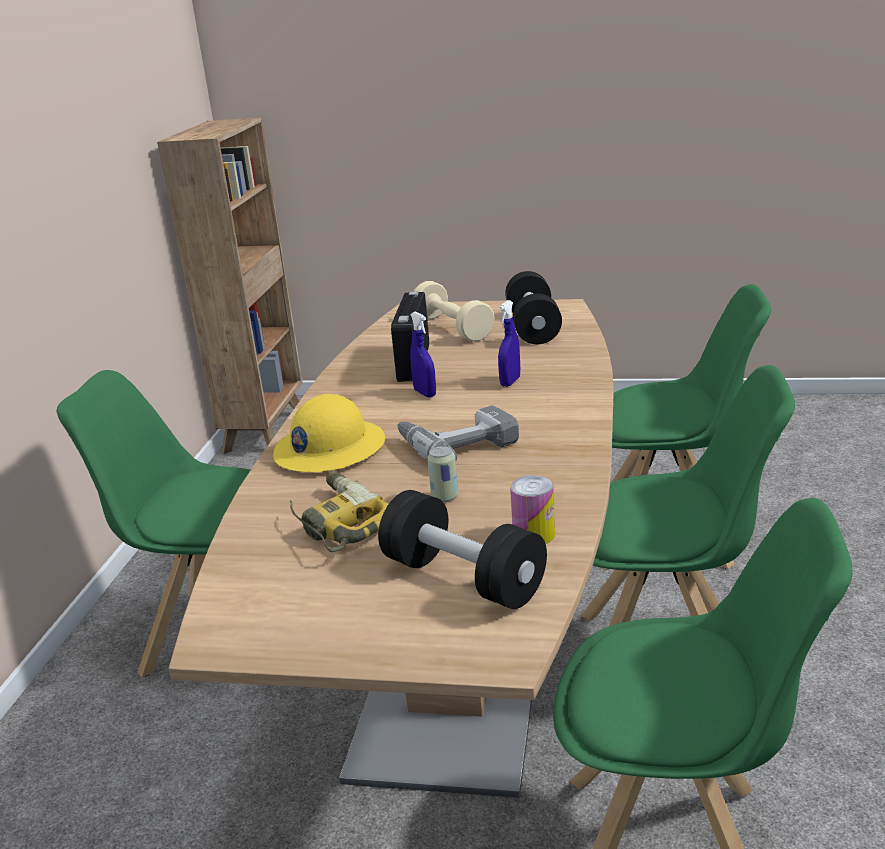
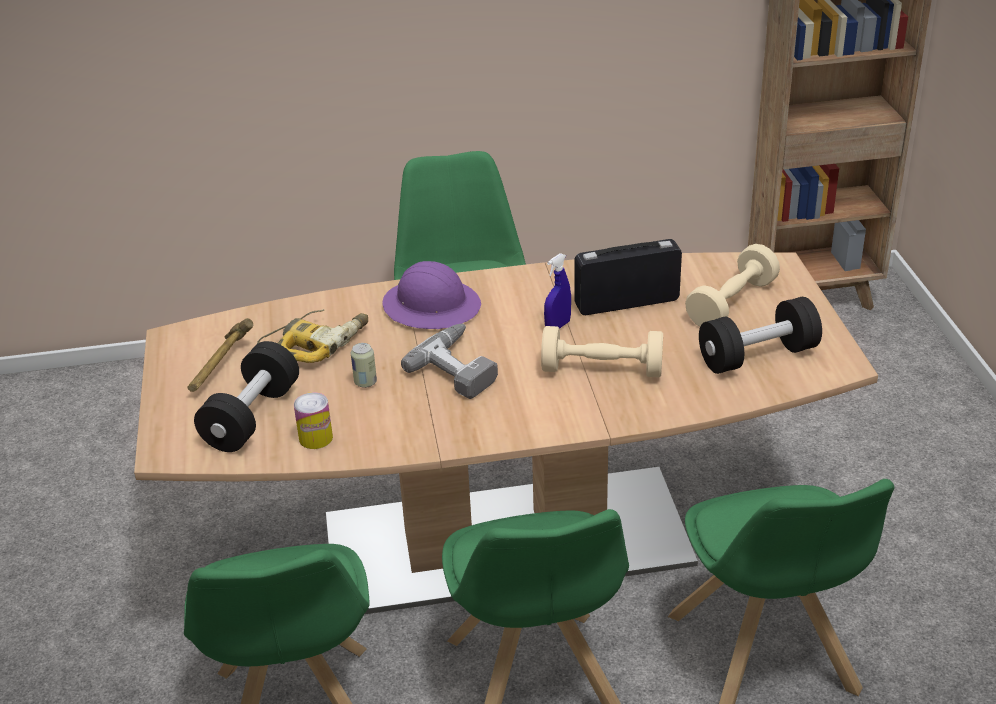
camera: 70 degrees right, 10 degrees up
(329, 449) = (432, 306): yellow hard hat -> purple hard hat
(335, 599) = (220, 369): none -> hammer
(510, 382) = (602, 370): blue spray bottle -> beige dumbbell

